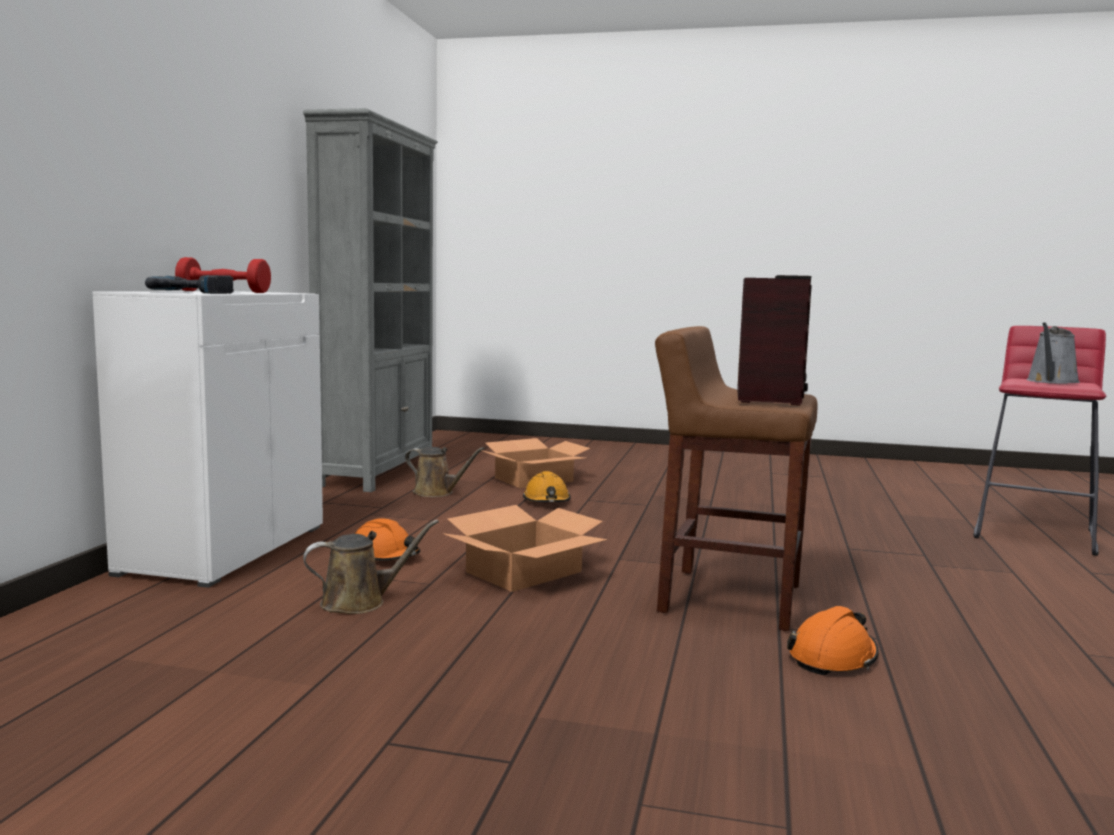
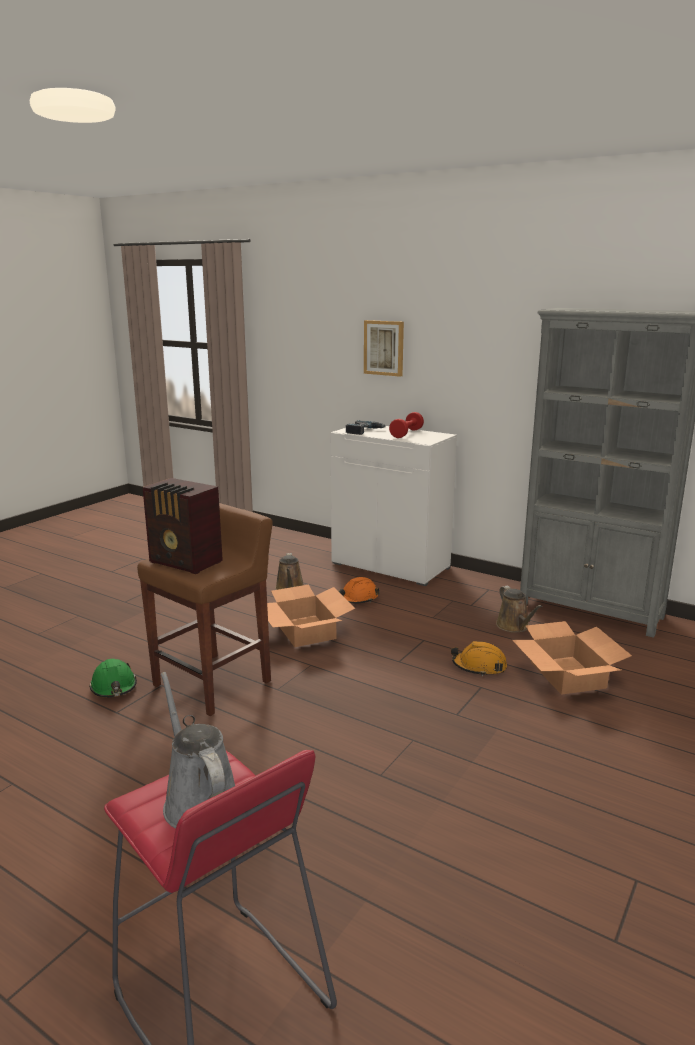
camera: 110 degrees right, 10 degrees up
(109, 129) = (384, 348): none -> picture
(437, 493) = (514, 626): brown watering can -> brown watering can turned 60 degrees counterclockwise
(833, 658) = (114, 687): orange hard hat -> green hard hat

